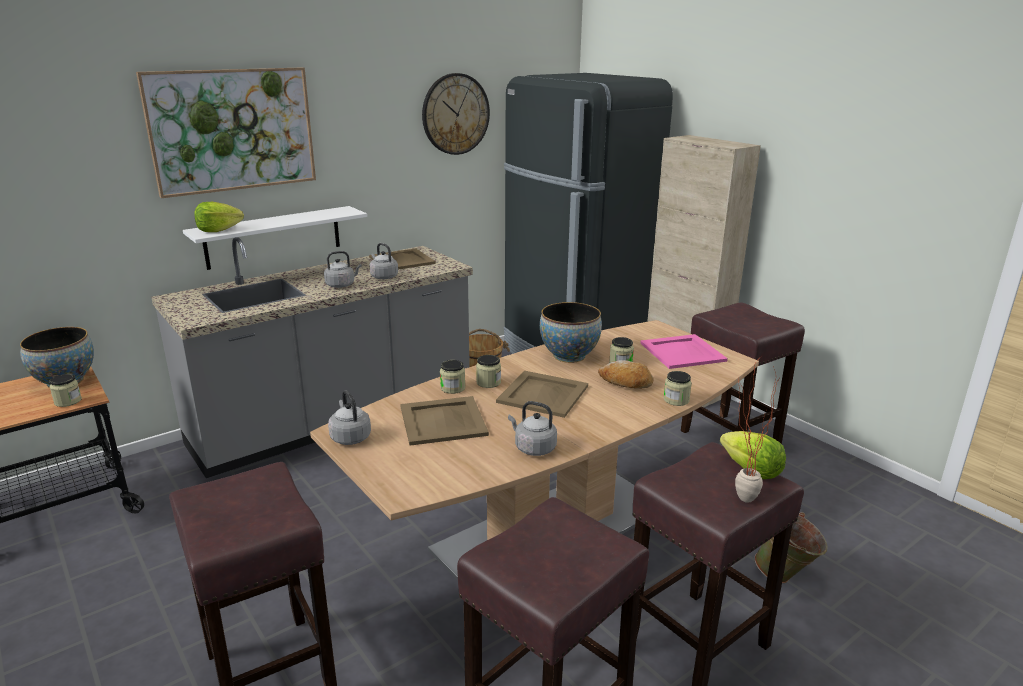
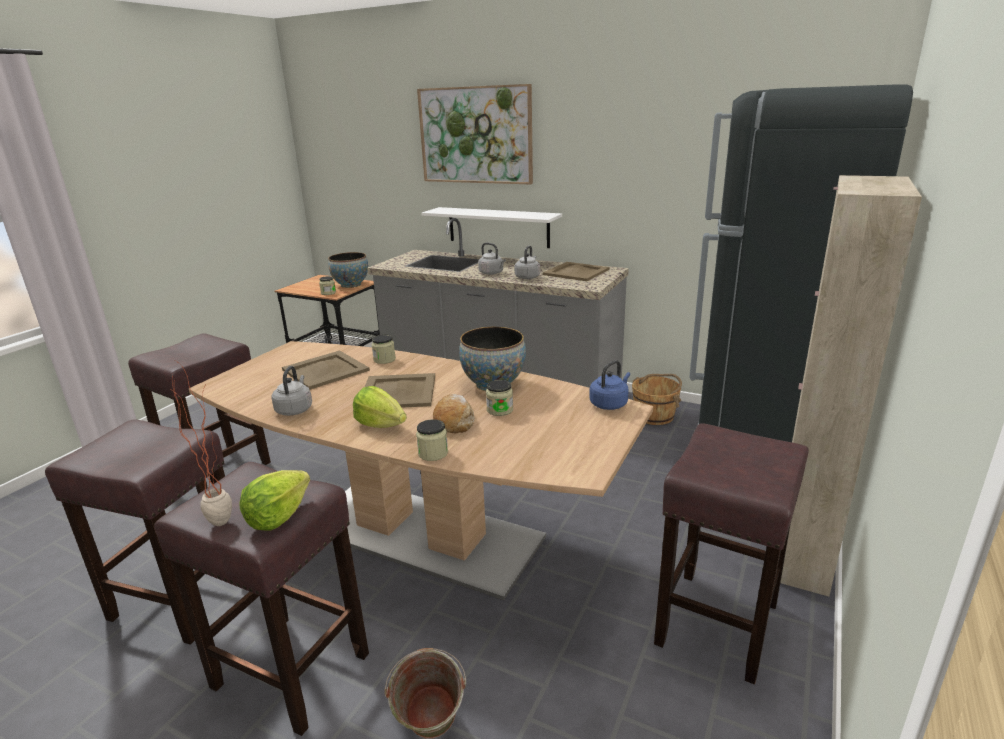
camera: 65 degrees right, 0 degrees up
(218, 230) = (446, 210): lettuce -> lettuce (380, 424)
(350, 437) = (287, 352): grey kettle -> none
(455, 114) = (688, 134): wall clock -> none
(488, 382) = (405, 368): jar -> none
(643, 329) = (609, 404): none -> blue kettle
(681, 352) = (570, 435): pink tray -> none

